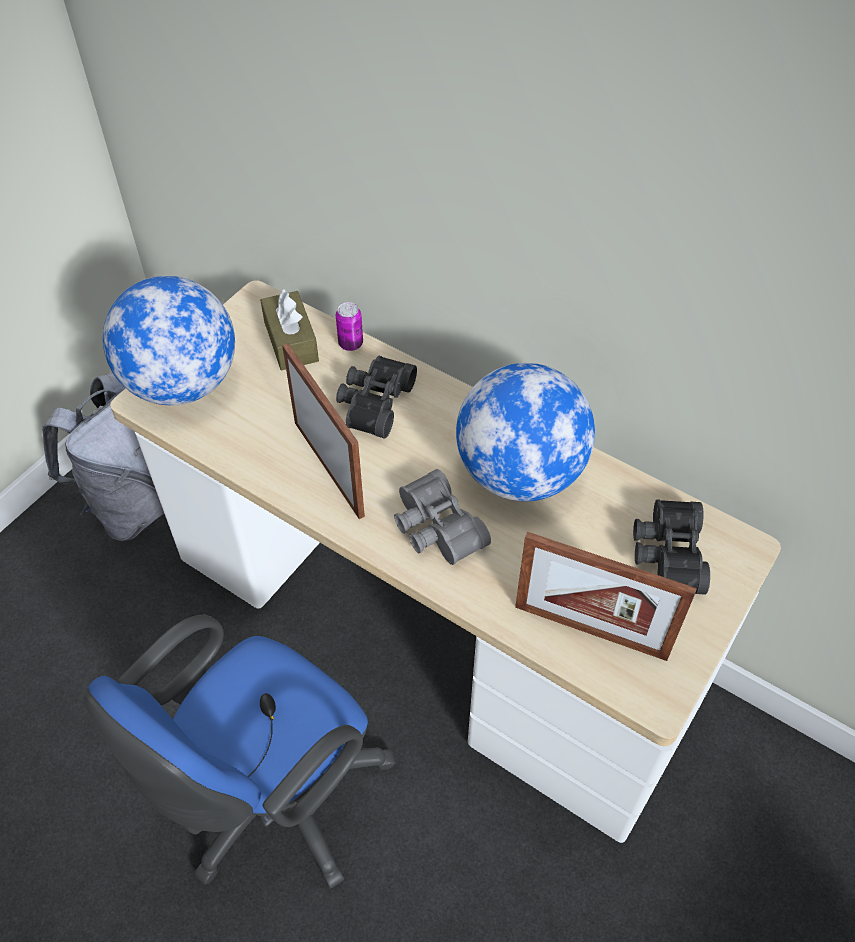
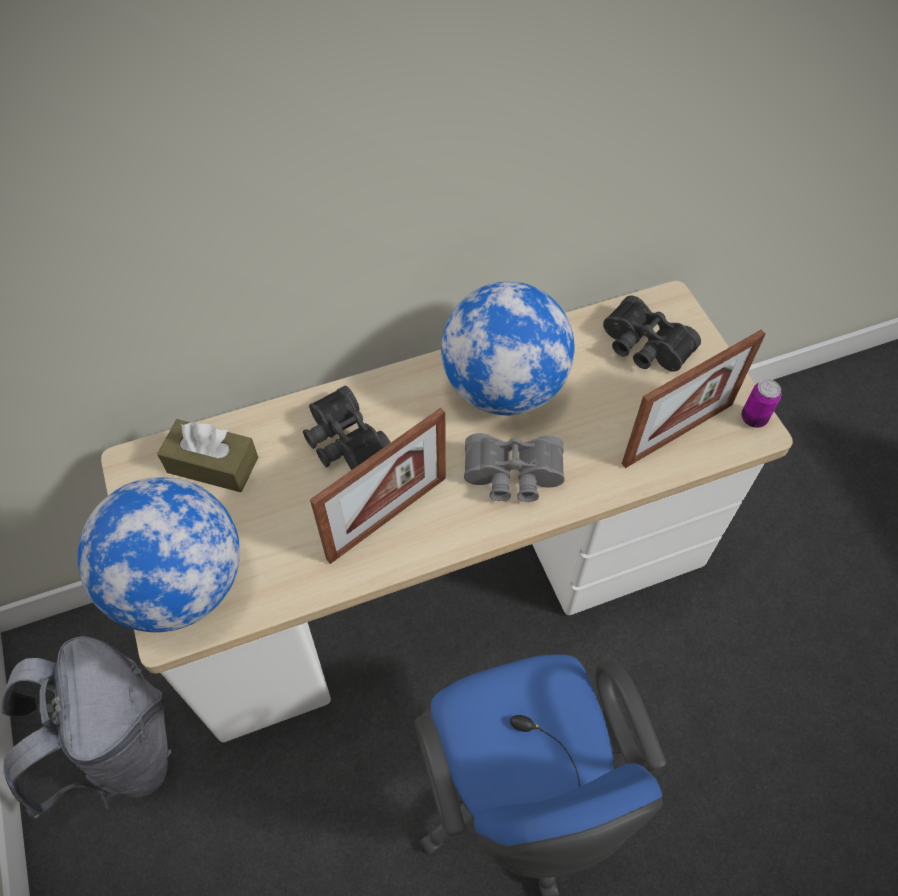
camera: 55 degrees left, 5 degrees up
(328, 468) = (387, 518): picture frame -> picture frame turned 135 degrees clockwise
(350, 344) = (260, 421): can -> can (753, 418)

